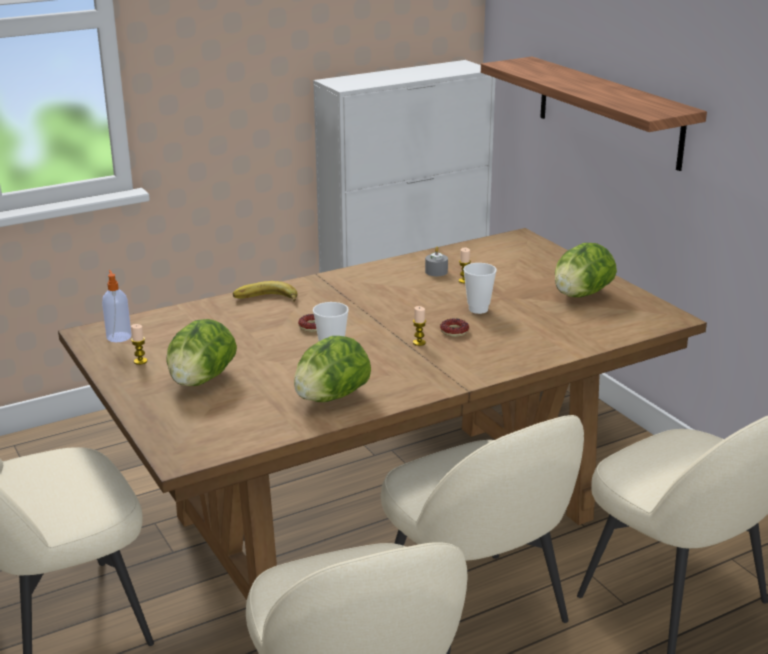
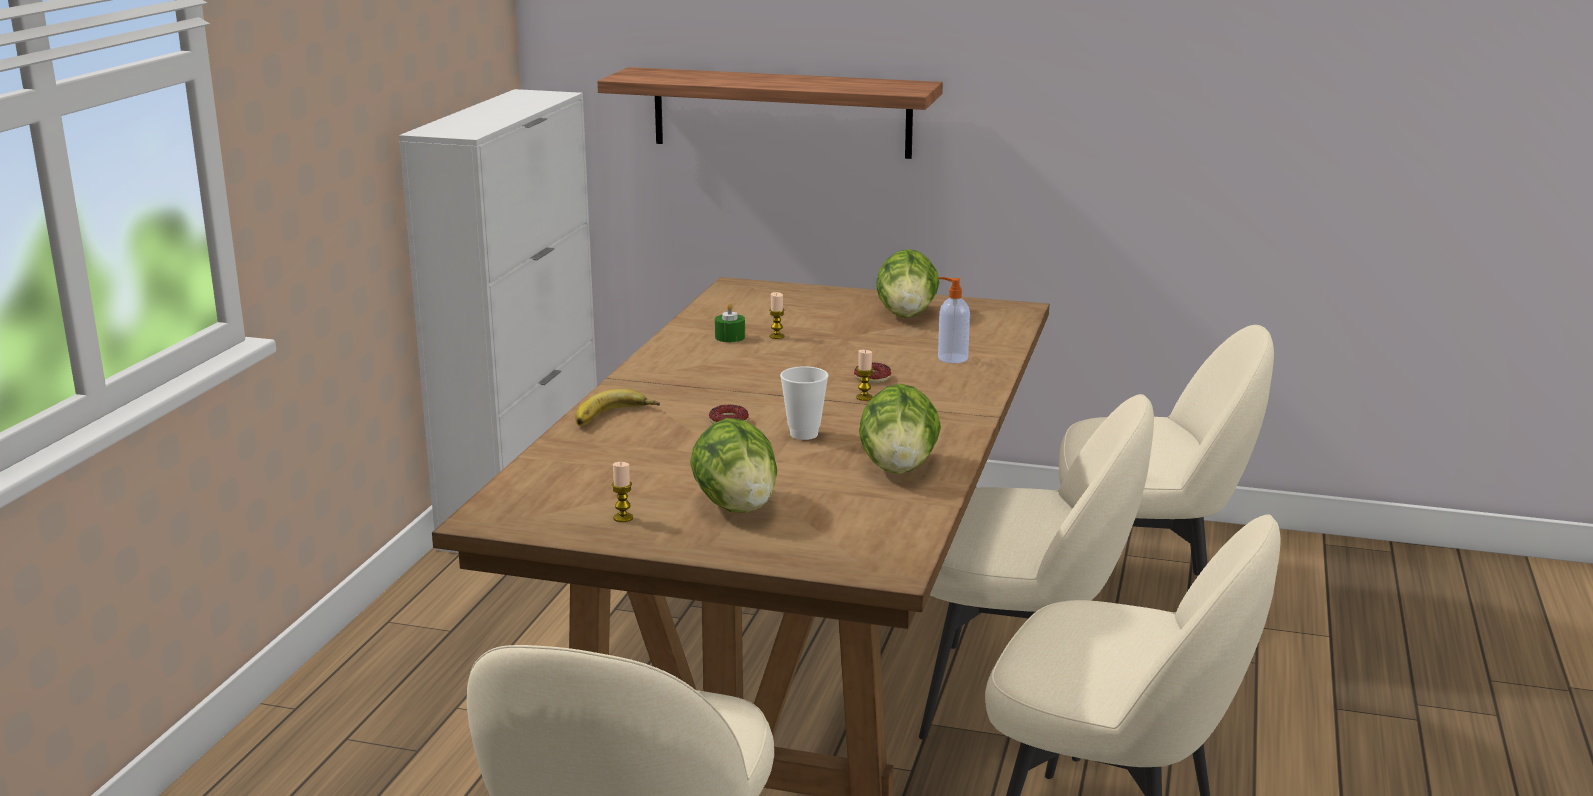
camera: 45 degrees left, 5 degrees down
(119, 336) = (532, 508): soap dispenser -> soap dispenser (951, 358)
(436, 271) = (730, 337): grey candle -> green candle
(478, 309) = (848, 354): cup -> none

